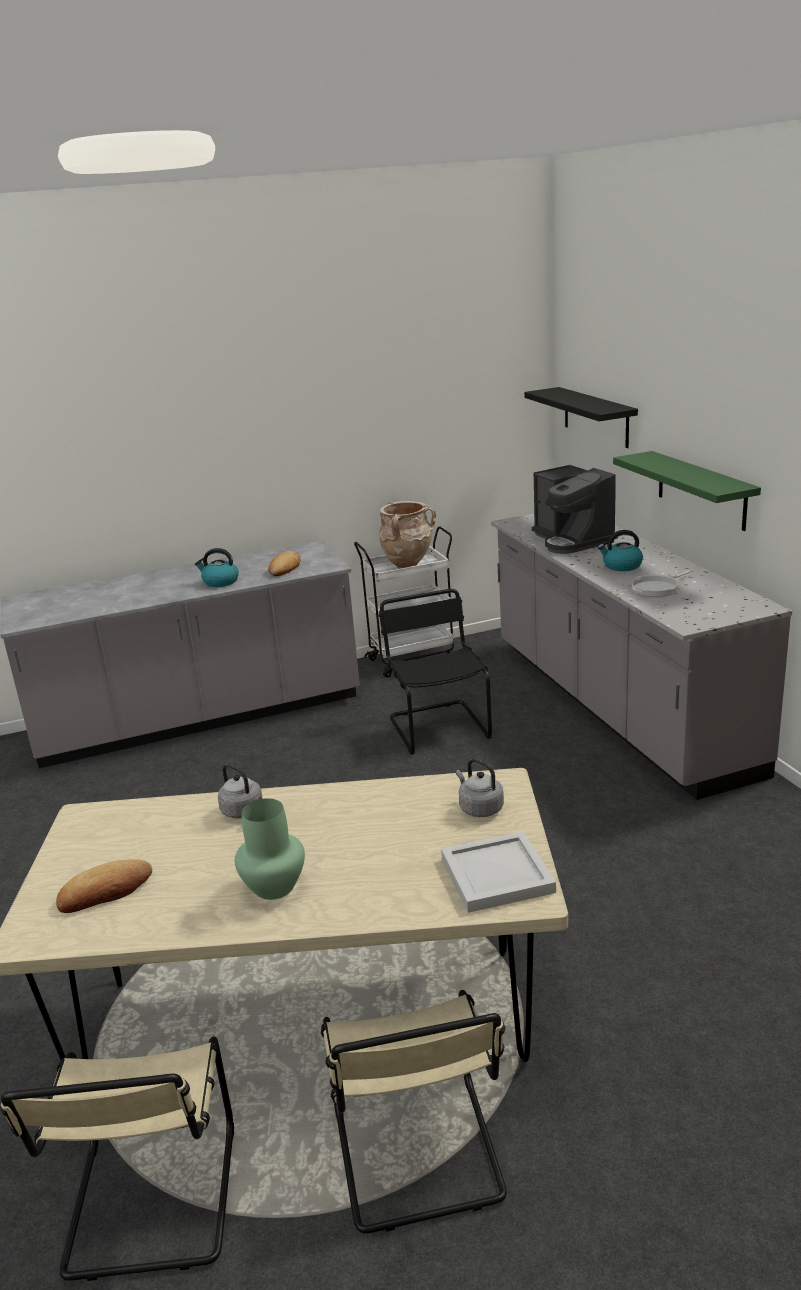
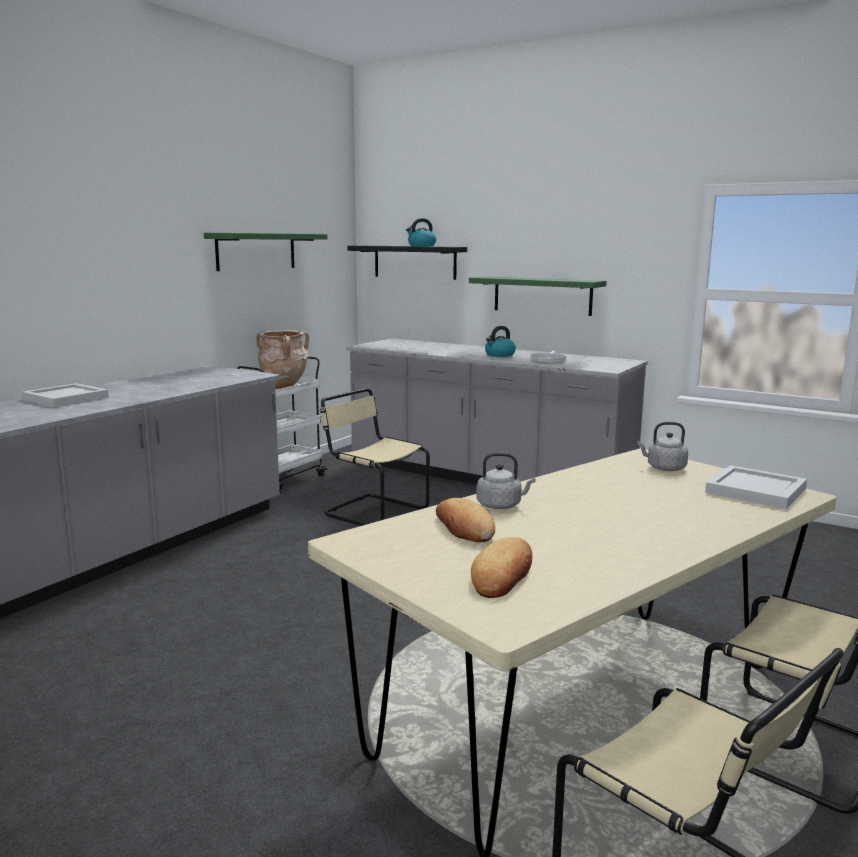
camera: 40 degrees left, 10 degrees down
(139, 583) = (64, 398): none -> white tray
(220, 582) = (164, 390): kettle -> kettle (421, 246)
(275, 886) = (635, 532): green vase -> none
(284, 568) = (213, 378): bread -> bread (464, 528)
(388, 413) = (256, 251): none -> green shelf
(437, 726) = (373, 512): black chair -> beige chair
(572, 540) = (434, 349): coffee machine -> none

